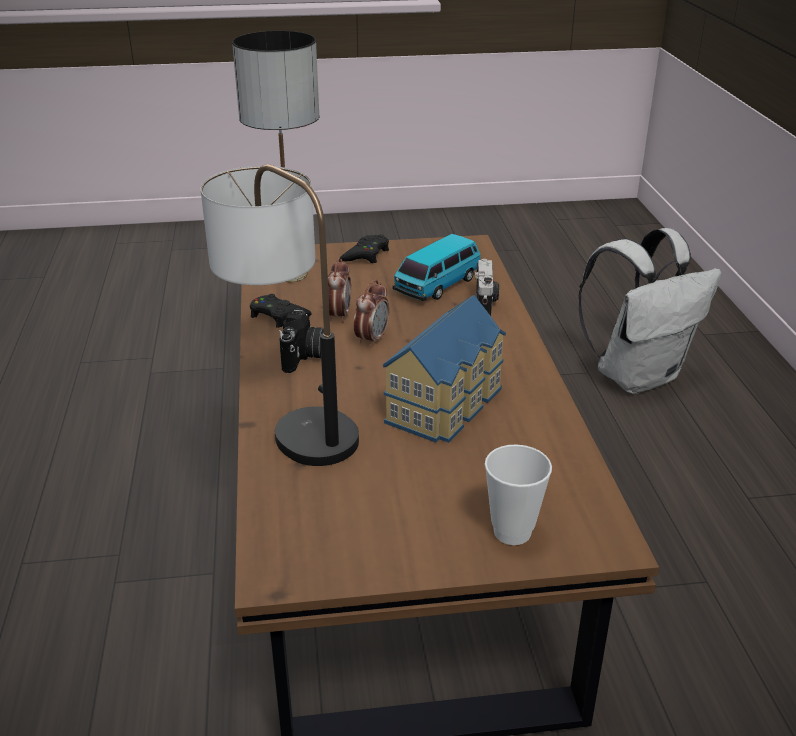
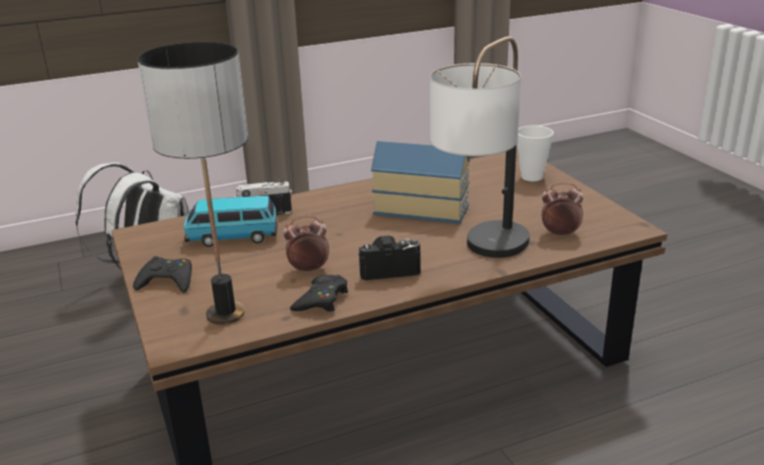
camera: 105 degrees left, 5 degrees down
(372, 339) = (345, 247): alarm clock -> alarm clock (559, 234)
(437, 285) = (232, 236): toy car -> toy car turned 150 degrees clockwise

